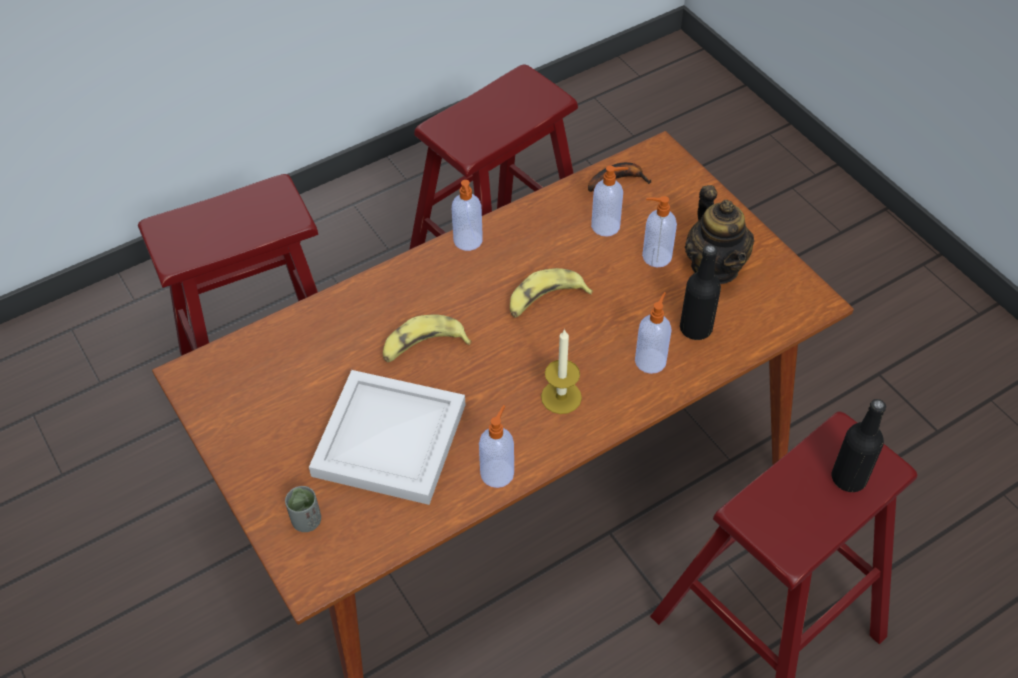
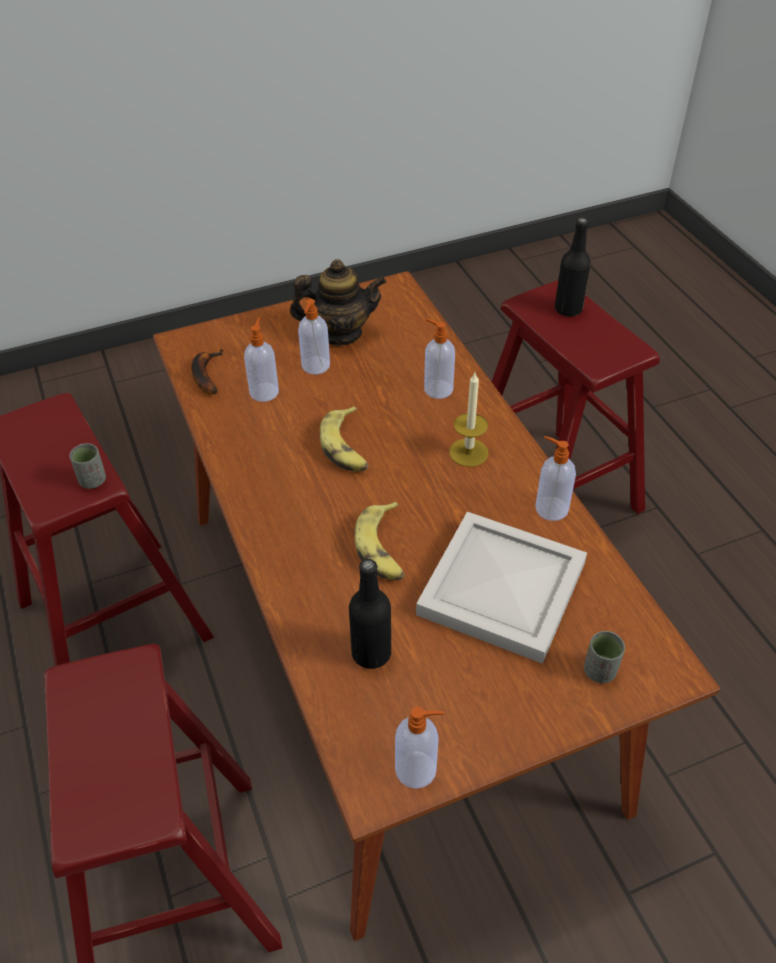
camera: 80 degrees left, 5 degrees down
(468, 241) = (245, 496): soap dispenser -> soap dispenser (417, 769)
(472, 145) = (93, 480): none -> grey cup
(695, 328) = (408, 356): black bottle -> black bottle (371, 653)

